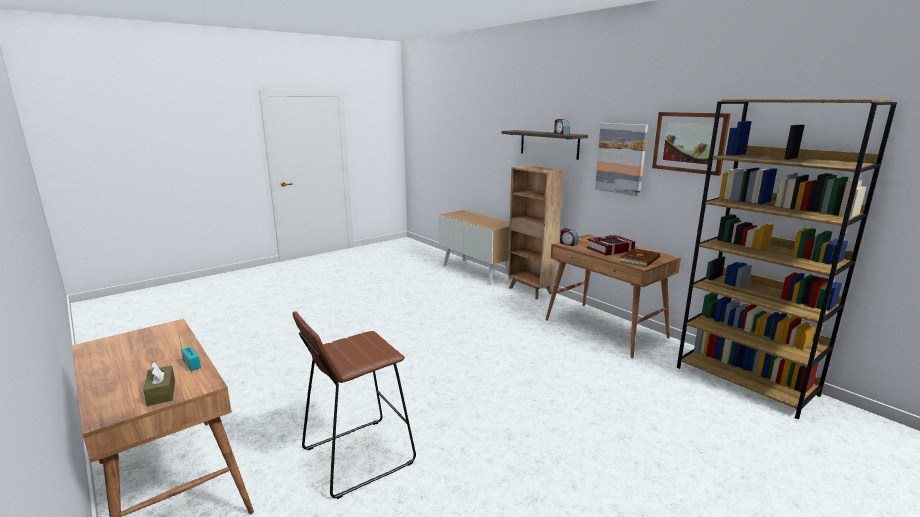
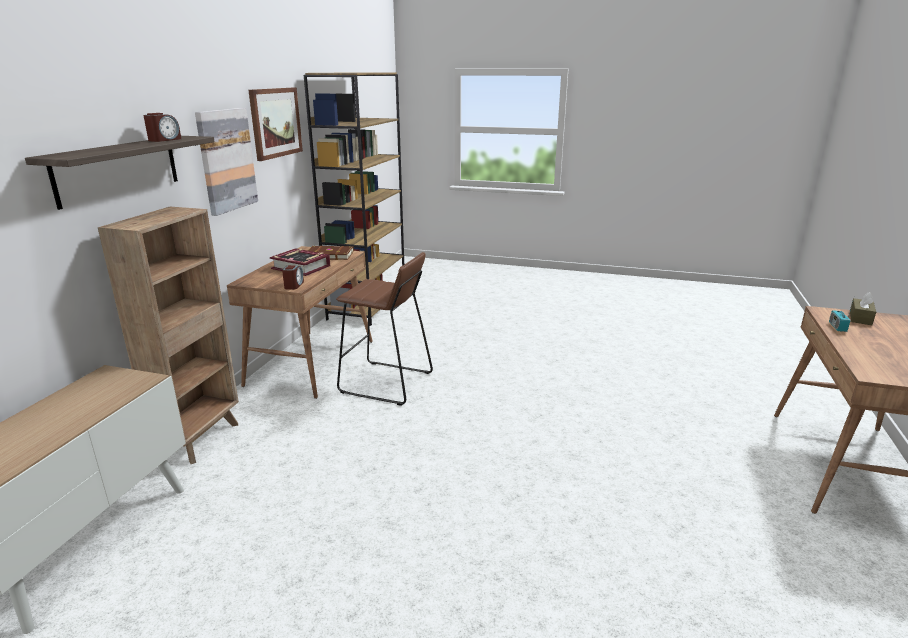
camera: 125 degrees left, 5 degrees up
(357, 456) = (673, 405): brown stool -> brown stool (386, 383)

